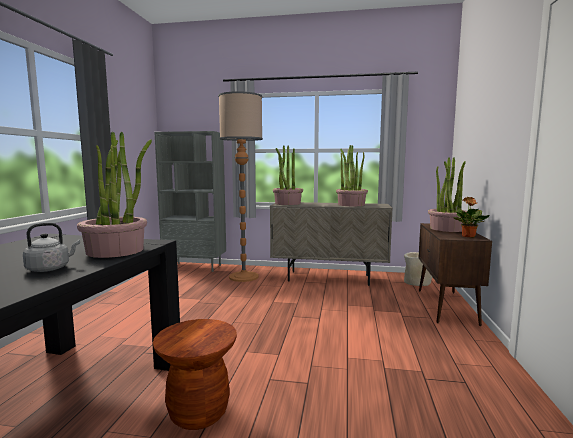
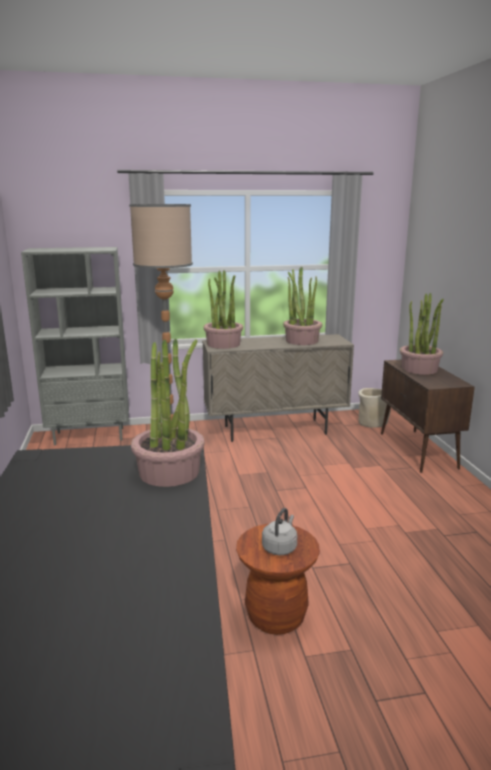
camera: 20 degrees left, 10 degrees up
(50, 268) = (155, 513): grey kettle -> grey kettle (280, 547)
(468, 236) = (449, 381): potted plant -> none

